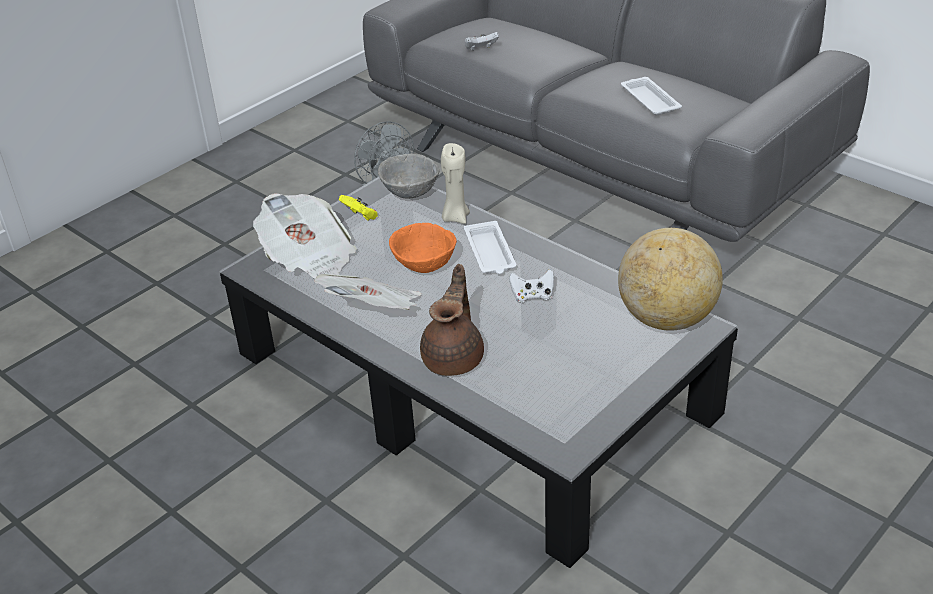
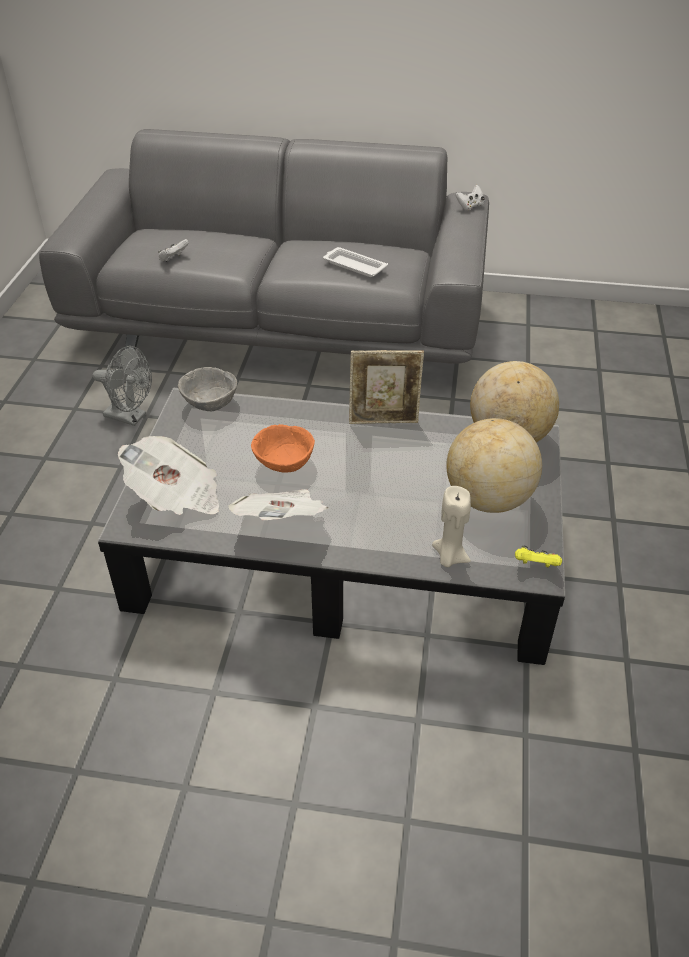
camera: 35 degrees left, 5 degrees up
(360, 217) = (187, 441): yellow game controller -> yellow game controller (535, 566)
(454, 358) = (386, 534): brown teapot -> none
(455, 217) = (270, 413): beige candle -> beige candle (449, 557)
(490, 253) = (329, 434): white tray -> none
(532, 296) = (396, 457): white game controller -> white game controller (470, 206)
(554, 259) = (384, 421): none -> picture frame
(584, 366) = (488, 499): none -> globe

